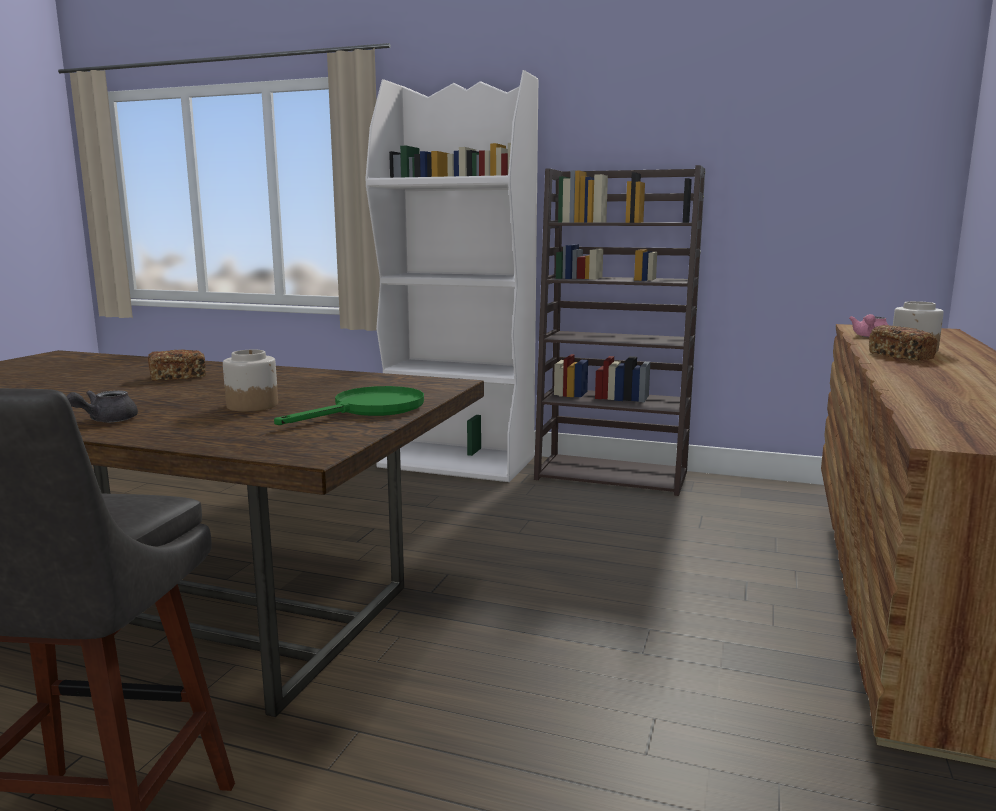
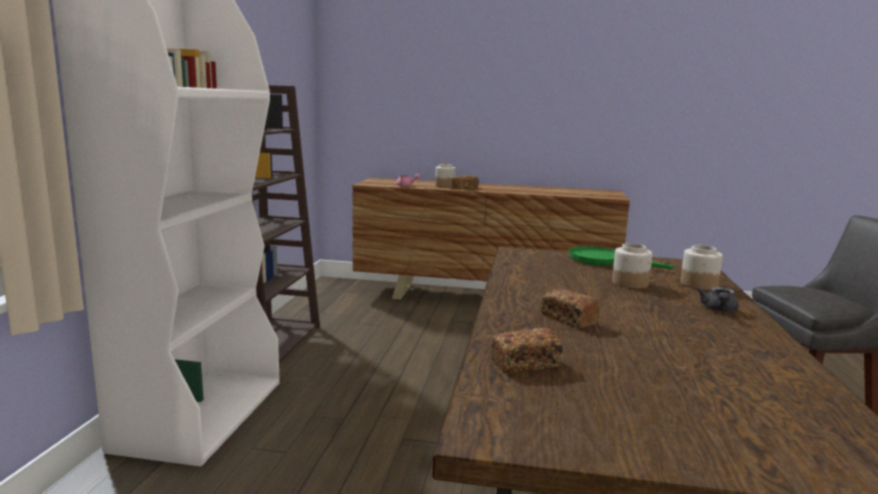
camera: 100 degrees left, 0 degrees up
(106, 420) = (718, 310): grey teapot -> grey teapot turned 90 degrees clockwise
(117, 363) = (525, 364): none -> bread
(204, 431) = (698, 284): none -> jar

